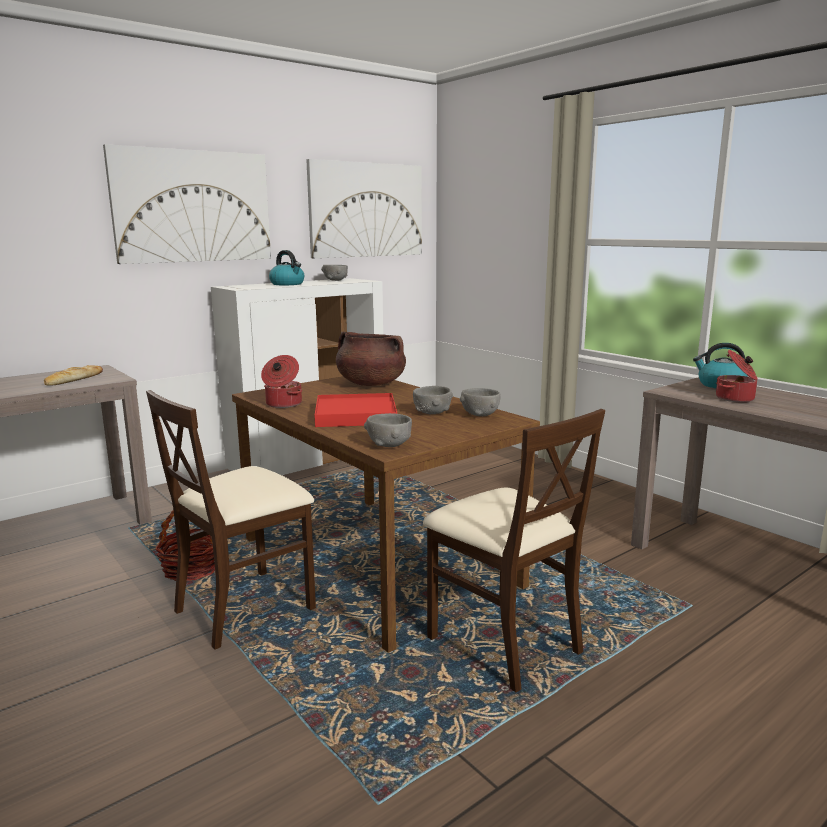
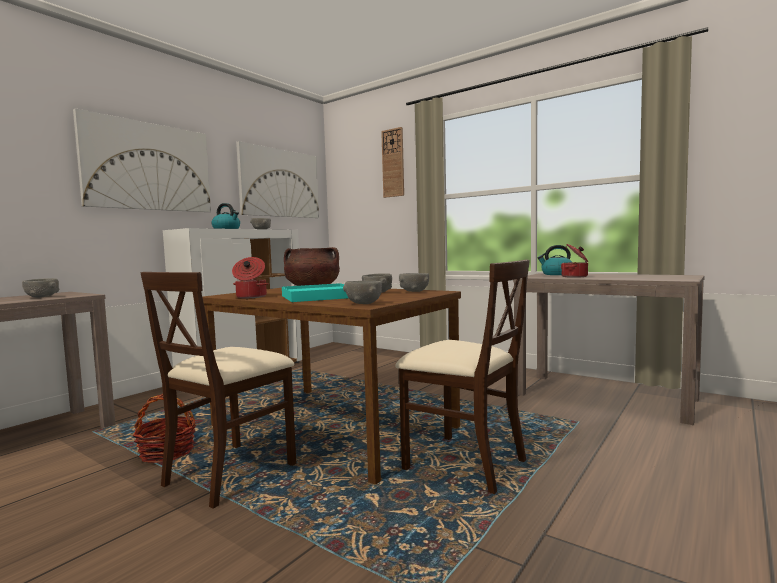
camera: 15 degrees left, 10 degrees down
(74, 379) = (42, 297): bread -> grey bowl
(356, 414) = (318, 296): red tray -> turquoise tray
(523, 183) = (393, 163): none -> wall clock

